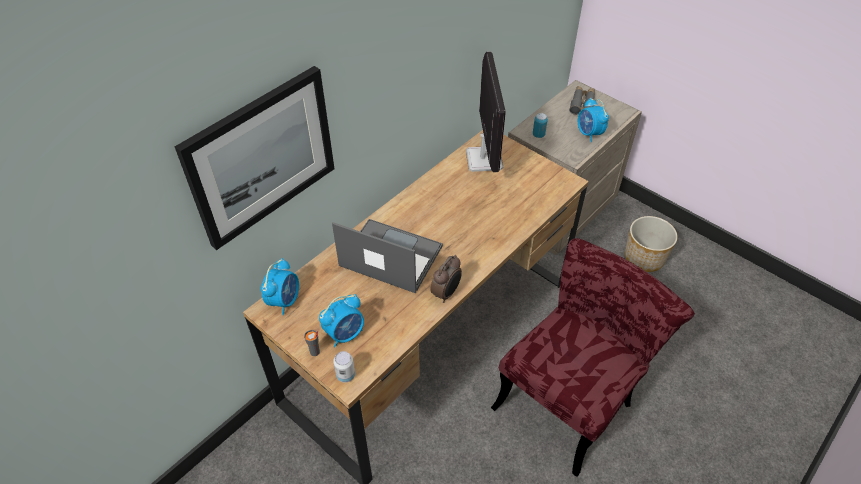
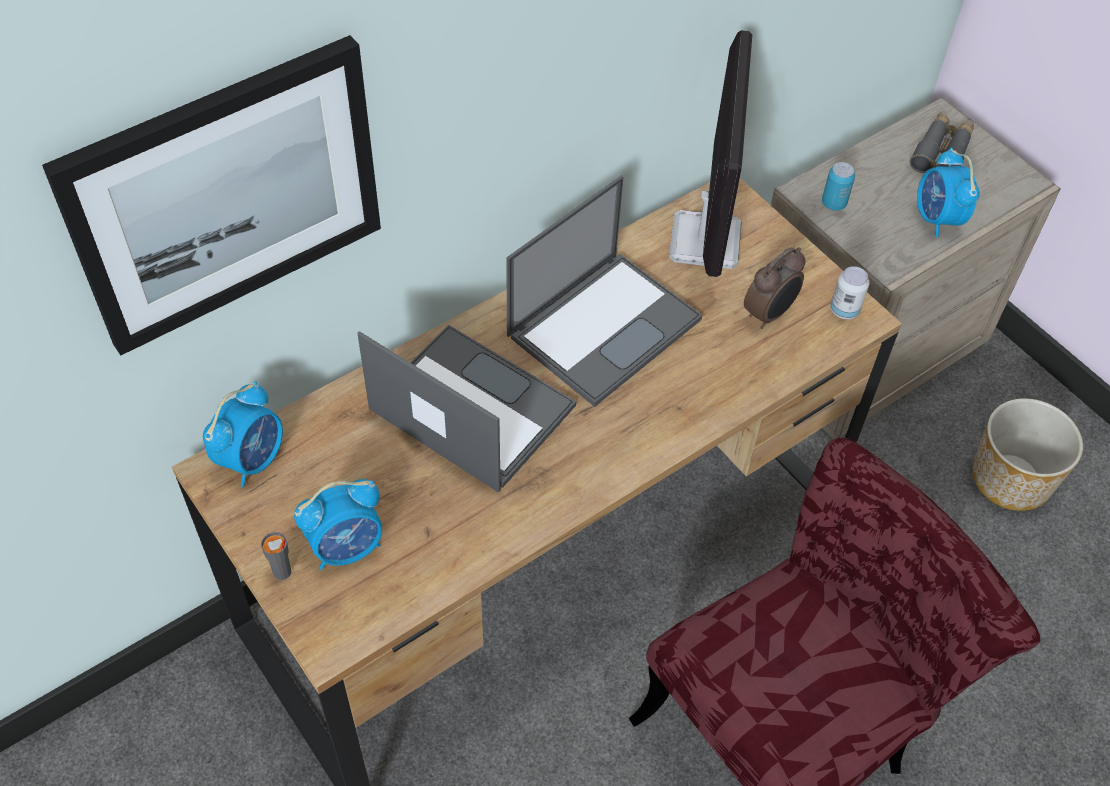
camera: 10 degrees right, 5 degrees up
(345, 375) = (327, 629): can -> can (844, 310)
(446, 206) = (605, 325): none -> laptop
(446, 293) = (558, 503): alarm clock -> alarm clock (769, 314)

